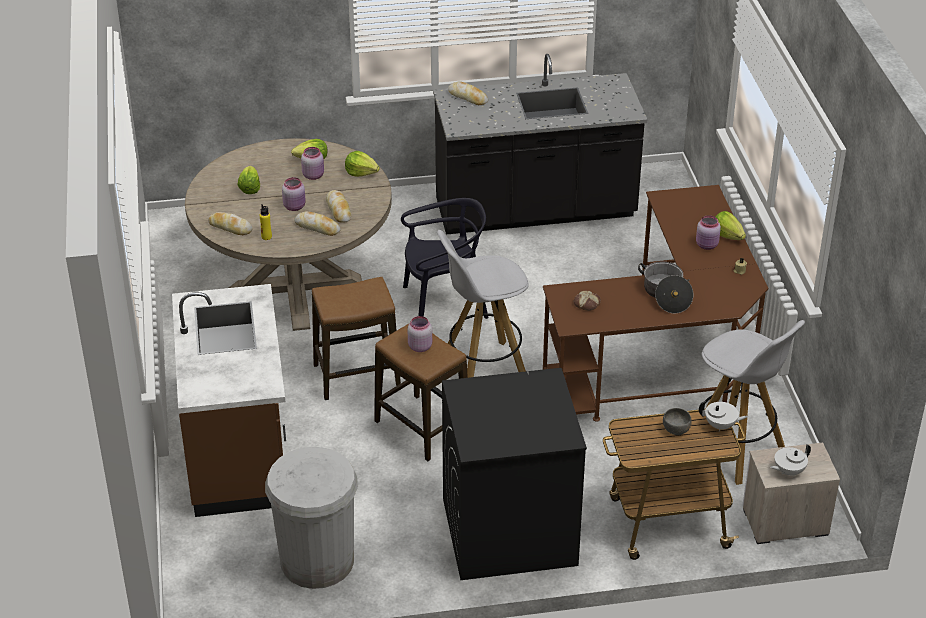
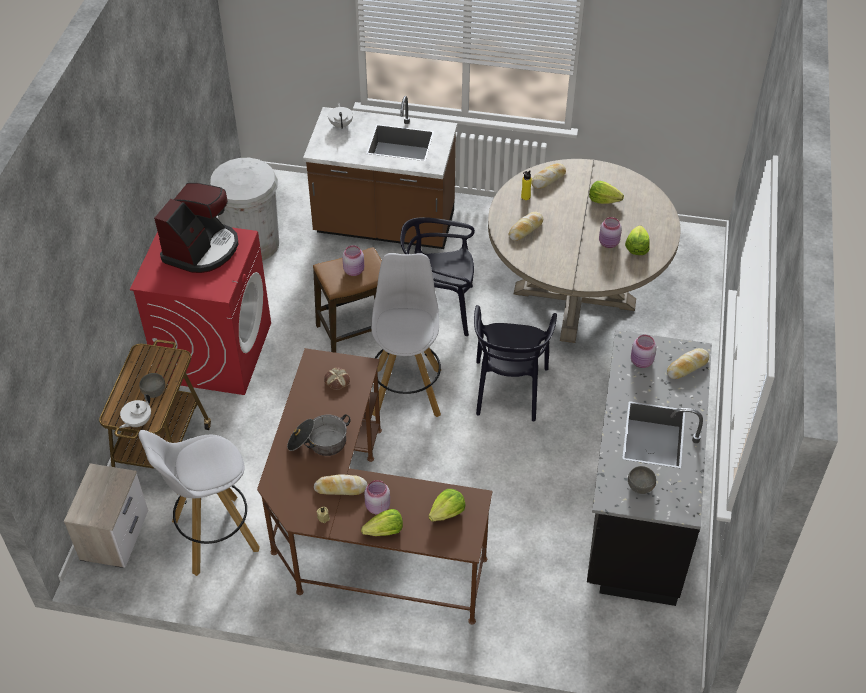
camera: 110 degrees right, 10 degrees up
(295, 206) = (563, 222): pink jar -> pink jar (641, 362)
(338, 210) = (547, 247): bread -> bread (340, 488)
(356, 376) = (438, 308): stool -> black chair
(361, 172) = (602, 275): lettuce -> lettuce (447, 512)
(494, 412) = (202, 249): none -> coffee machine
(508, 532) = (215, 351): black washing machine -> red washing machine
(609, 101) = (640, 486): none -> grey bowl
(788, 471) = (96, 487): white teapot -> white teapot (341, 125)

